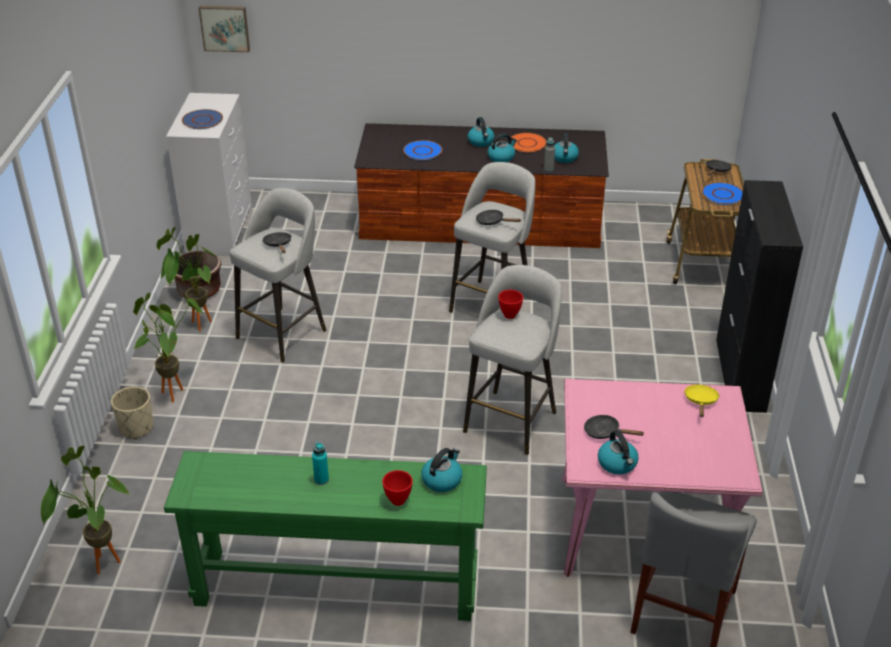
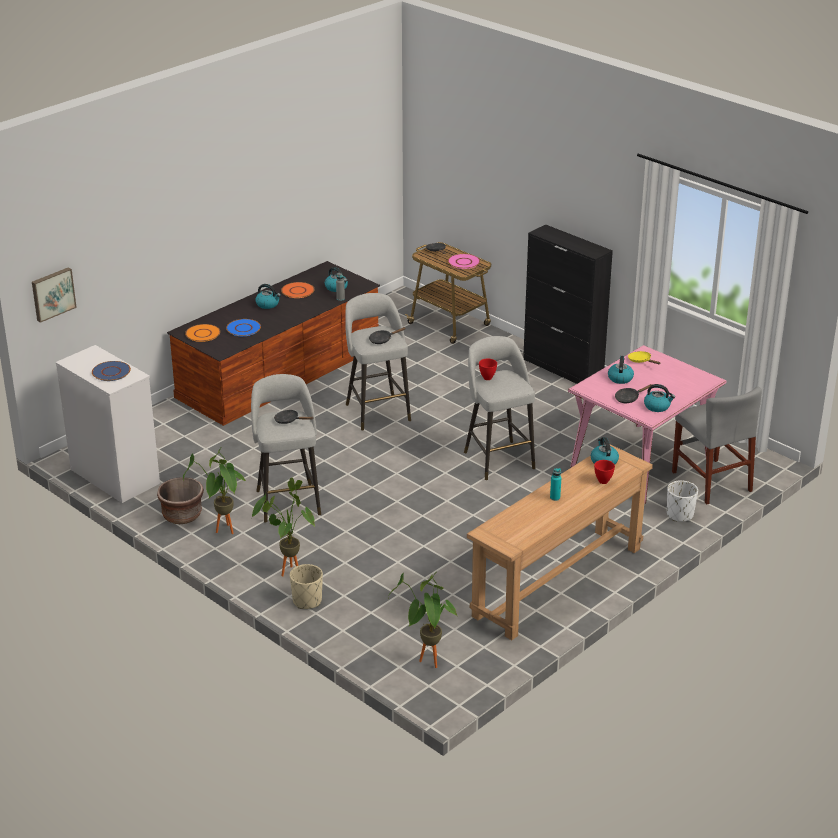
camera: 50 degrees left, 5 degrees down
(336, 585) = (557, 582): green console table -> brown console table
(386, 138) = (203, 333): none -> orange plate
(501, 157) = (299, 307): kettle -> kettle (620, 378)
(580, 619) = (680, 514): none -> white planter
(723, 194) = (464, 262): blue plate -> pink plate

